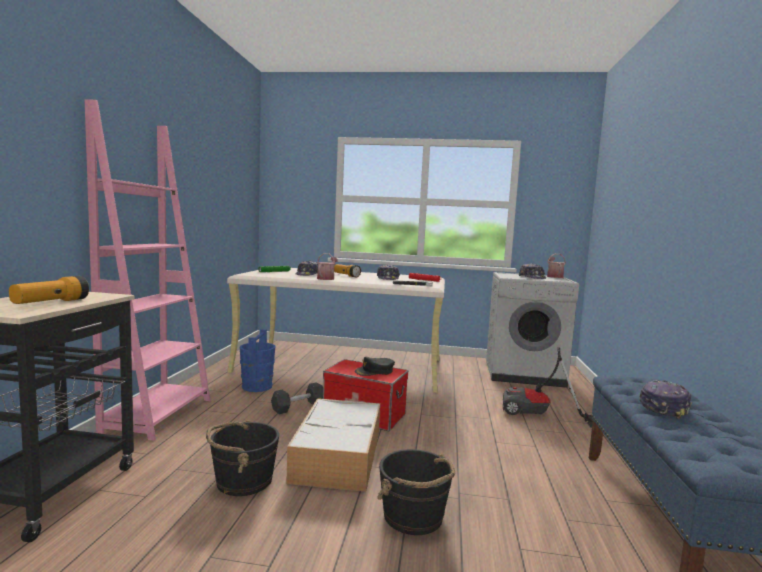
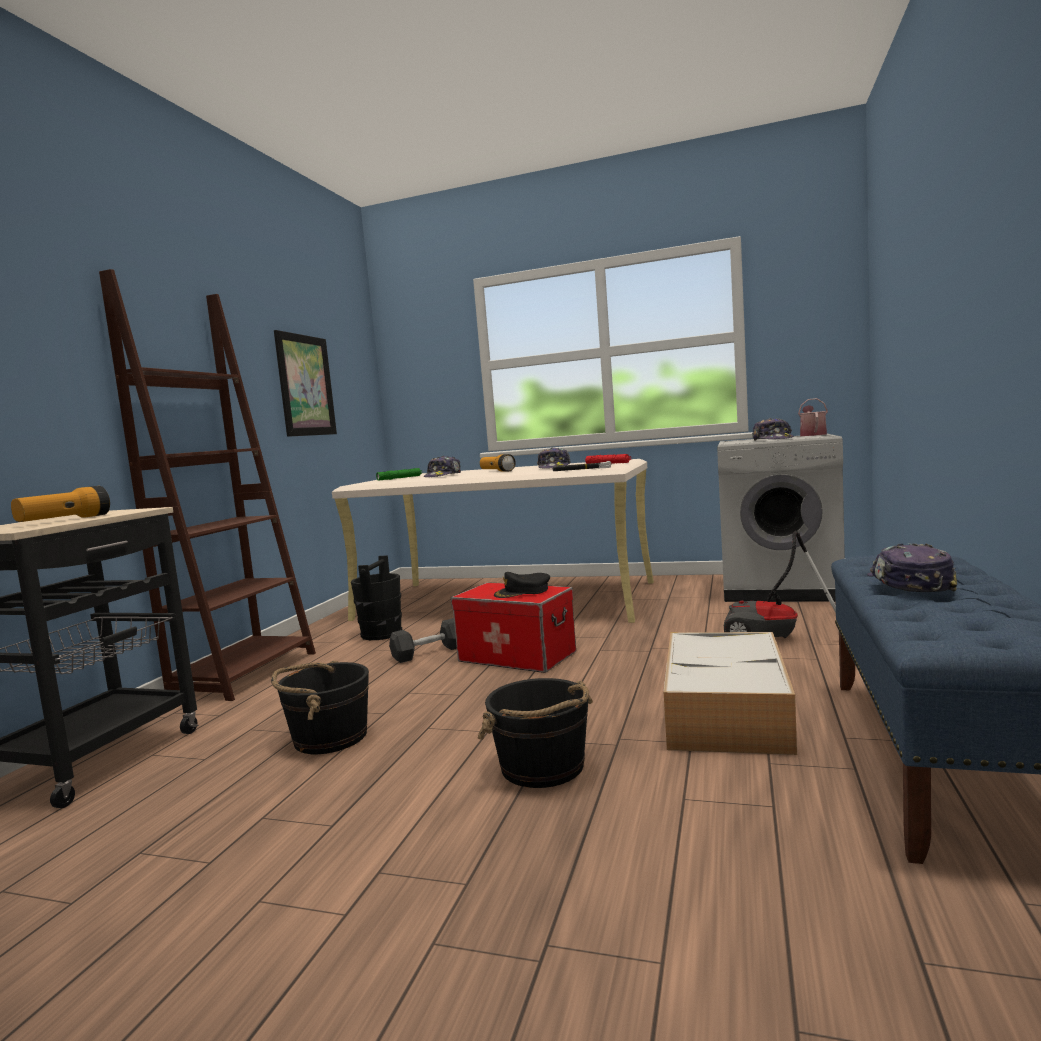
camera: 10 degrees right, 0 degrees up
(158, 415) = (245, 674): pink bookcase -> brown bookcase
(214, 197) = (305, 385): none -> picture
(257, 386) = (382, 633): blue bucket -> black bucket
(326, 278) = (464, 476): watering can -> none
(338, 456) = (463, 705): storage box -> storage box (727, 712)
(664, 407) = (909, 584): cap -> cap turned 45 degrees counterclockwise

